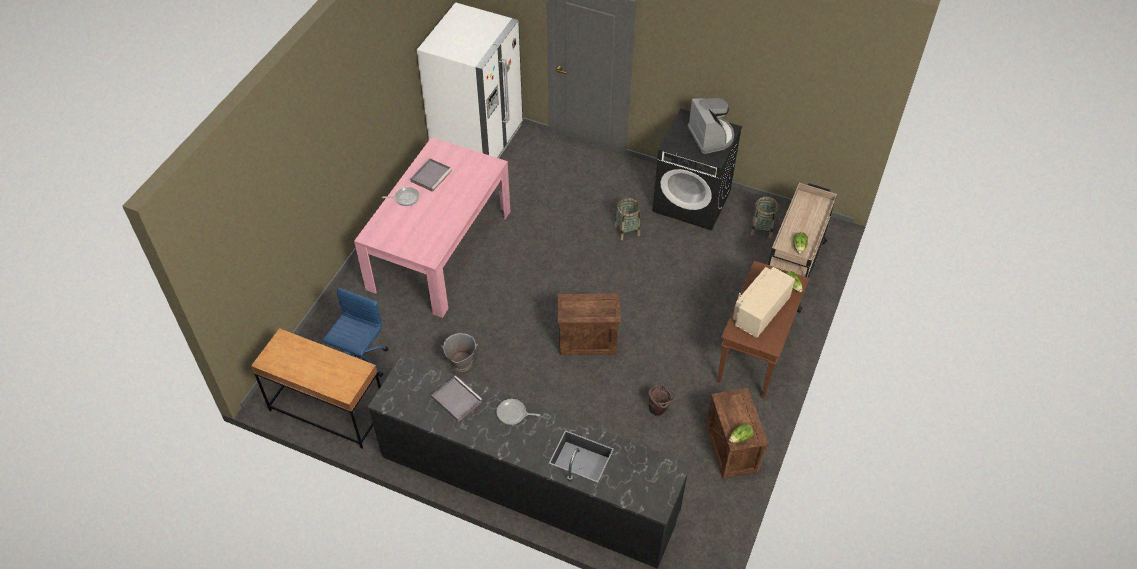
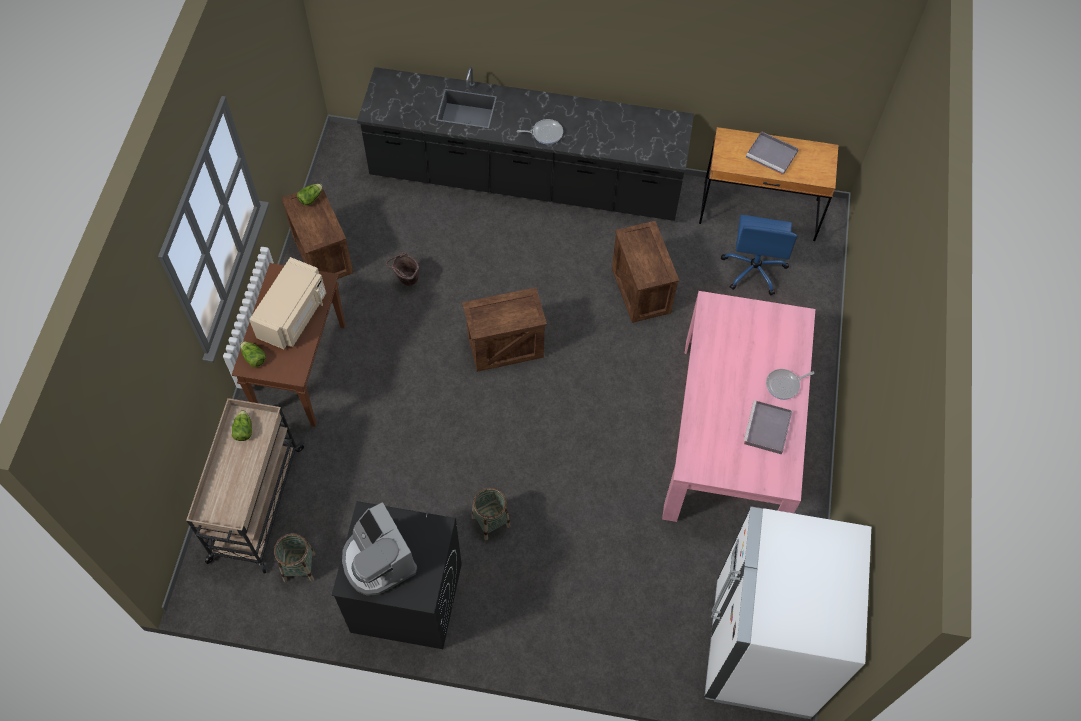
camera: 165 degrees right, 10 degrees up
(455, 399) = (608, 136): grey tray -> grey tray (772, 155)
(461, 362) = (642, 291): grey bucket -> crate

